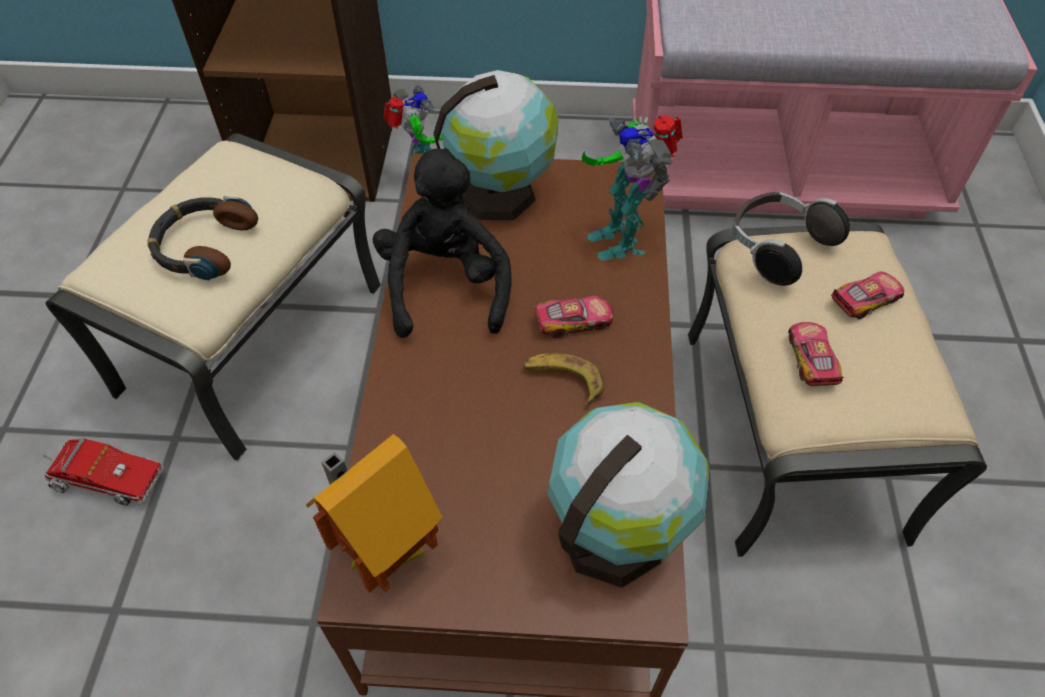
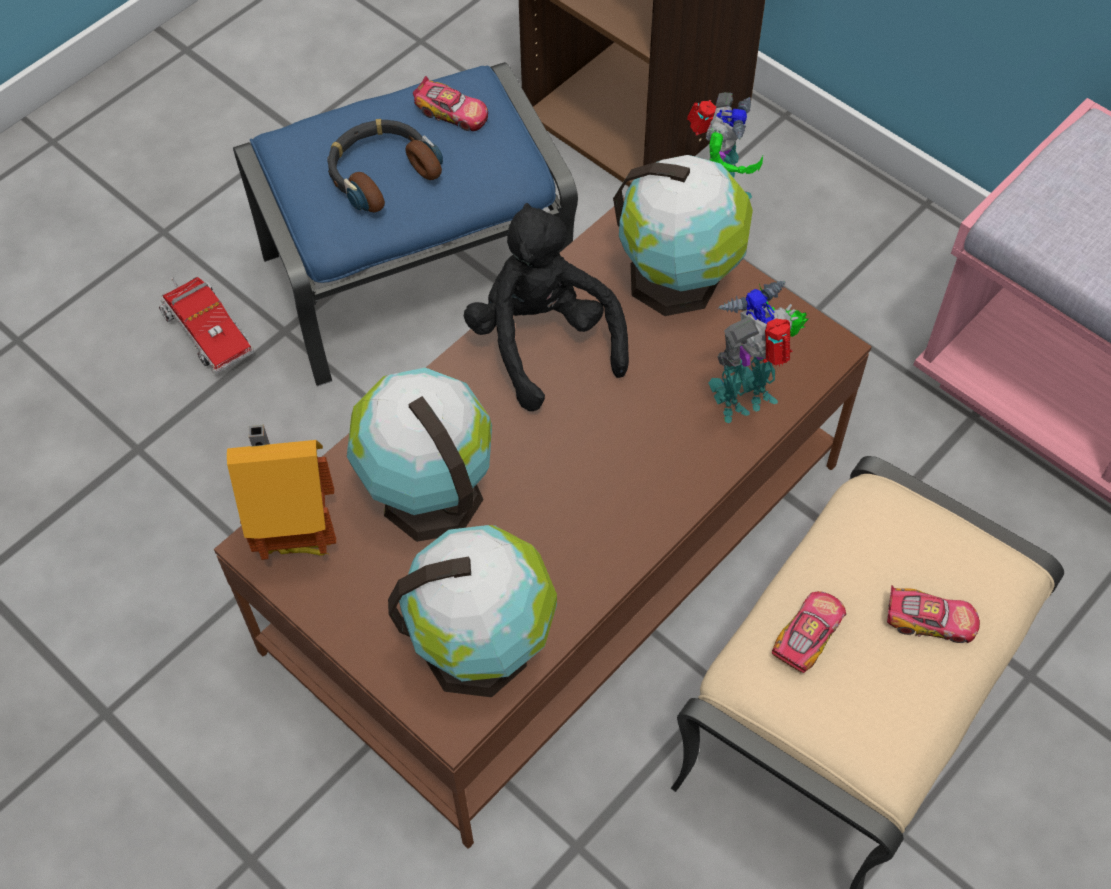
camera: 40 degrees right, 5 degrees up
(252, 336) = (418, 274): beige ottoman -> blue ottoman
(445, 285) = (543, 341): black plush toy -> black plush toy turned 60 degrees counterclockwise
(462, 446) = (428, 493): none -> globe
(563, 380) = (561, 496): banana -> none
(574, 321) = (622, 450): toy car -> toy car (453, 113)
(621, 238) = (747, 399): toy robot -> toy robot turned 45 degrees clockwise
(777, 248) = (898, 510): headphones -> none

